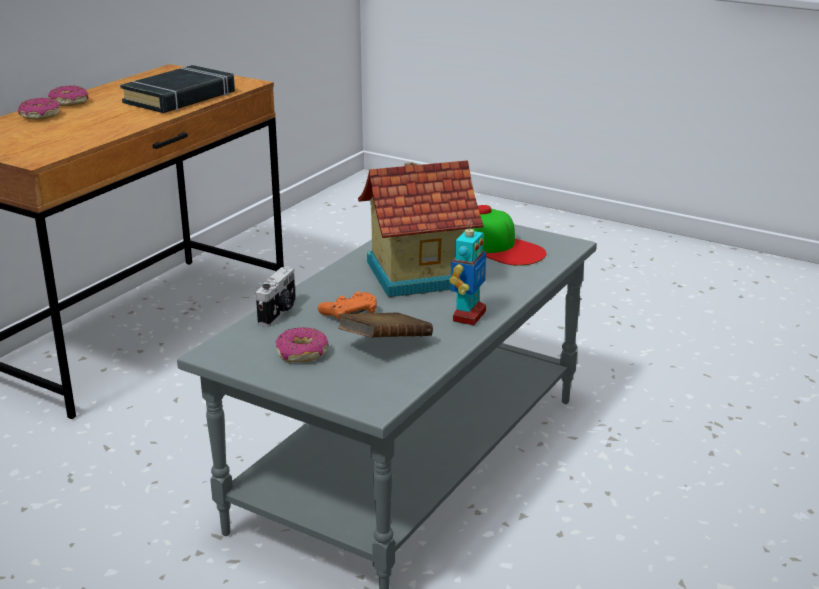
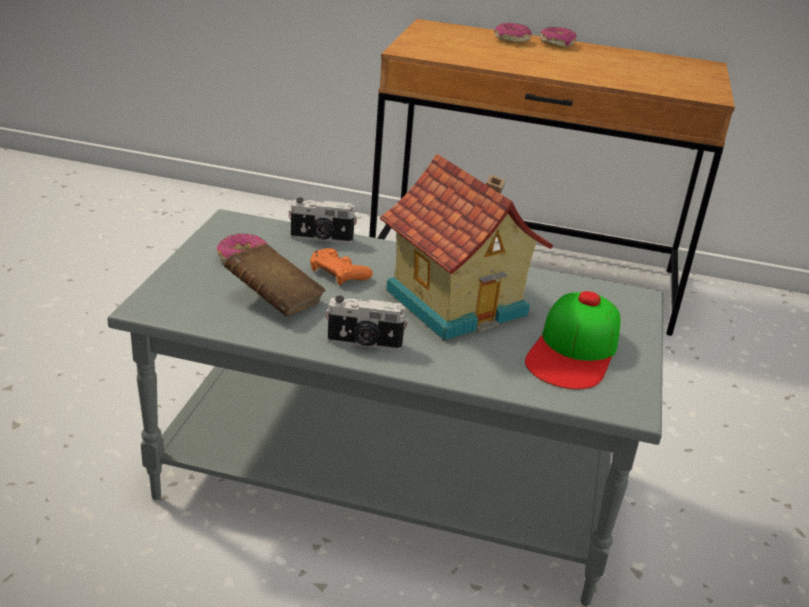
camera: 70 degrees right, 5 degrees up
(180, 97) = (624, 76): black book -> none
(468, 316) = (364, 343): toy robot -> camera

